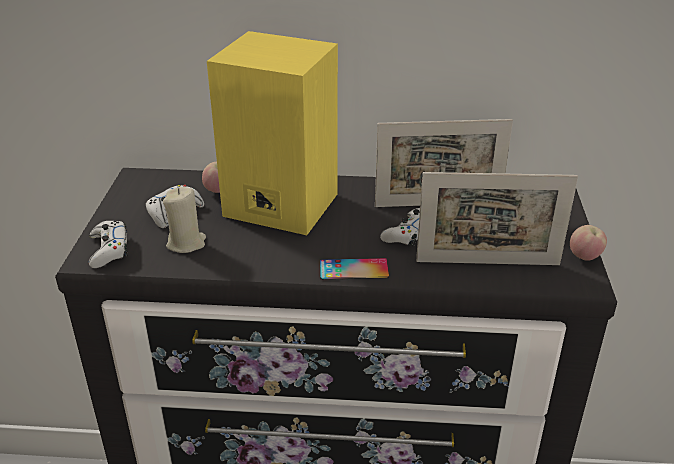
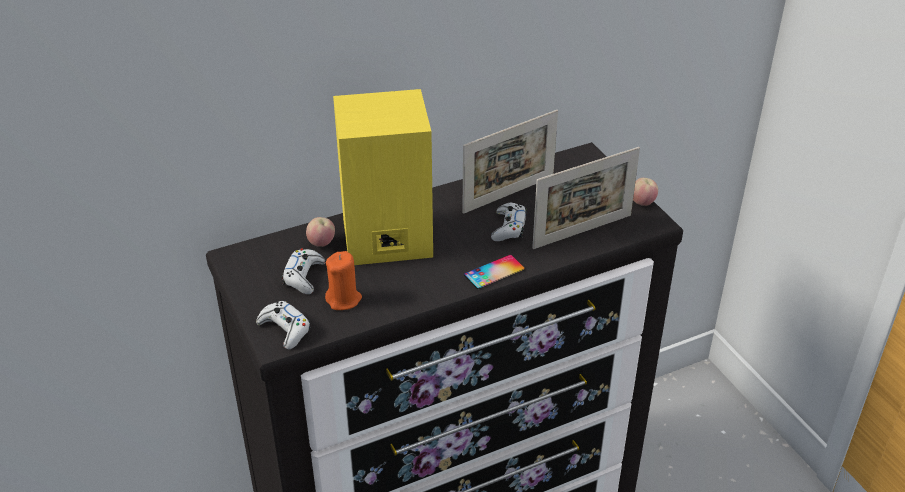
camera: 30 degrees left, 5 degrees up
(186, 243) = (344, 299): beige candle -> orange candle

